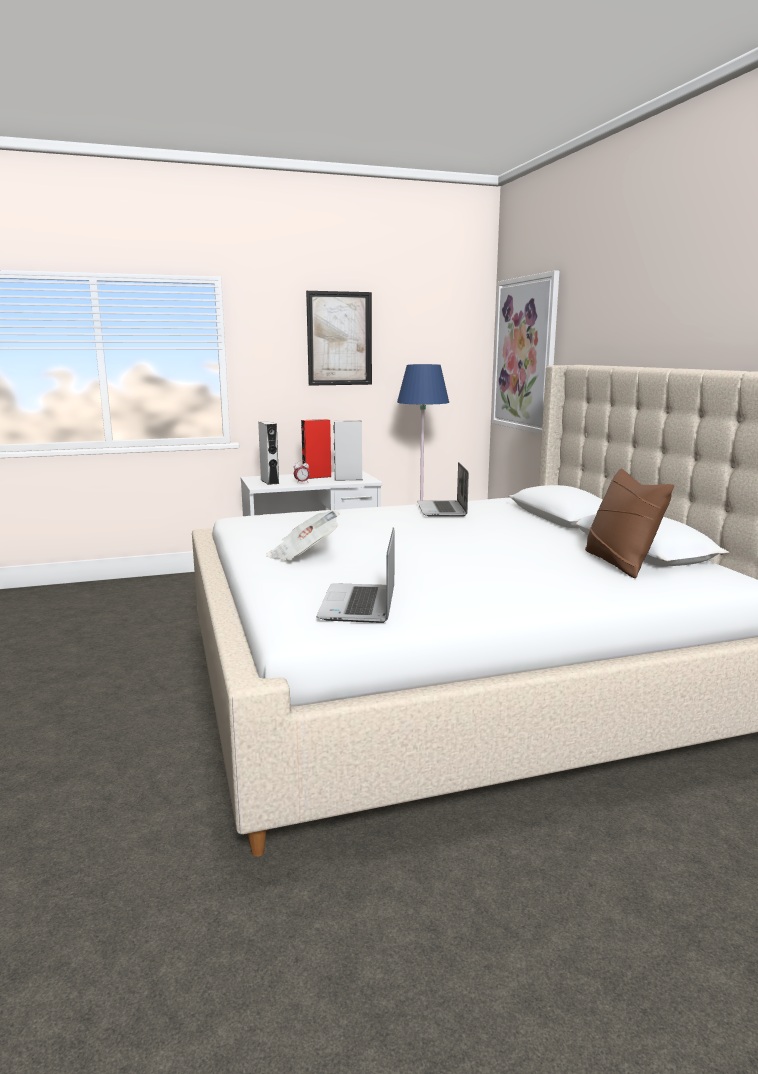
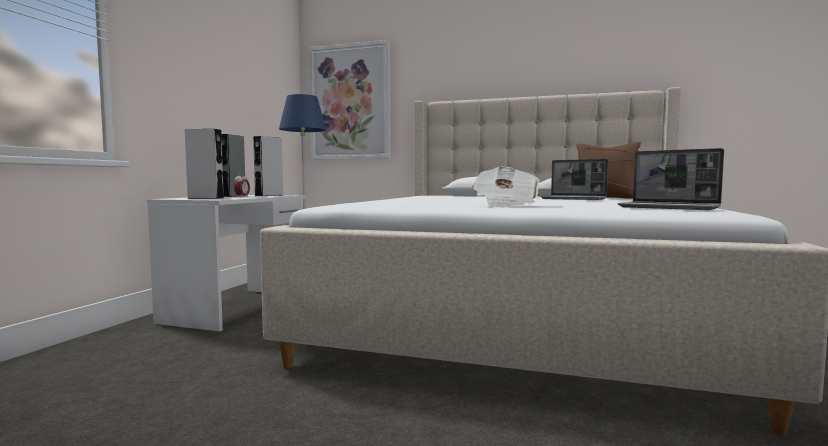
camera: 55 degrees left, 10 degrees down
(317, 477) = (233, 196): red speaker -> grey speaker
(339, 339) = (211, 64): picture -> none
(442, 510) = (426, 197): laptop -> laptop (574, 199)

